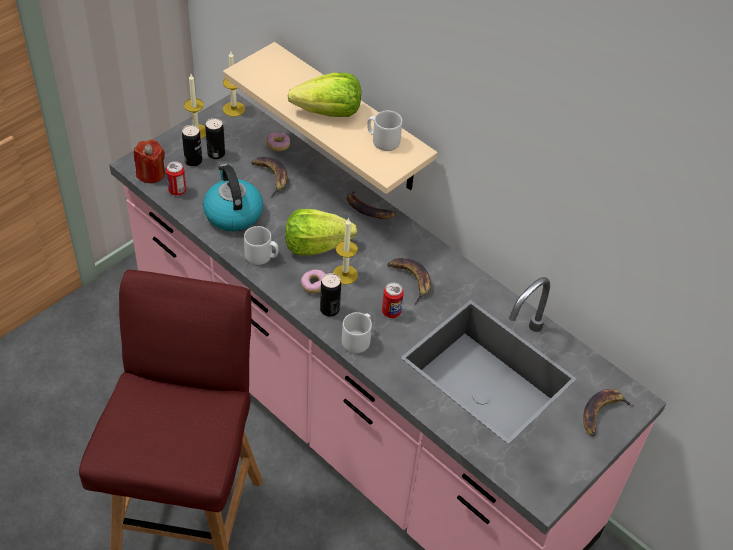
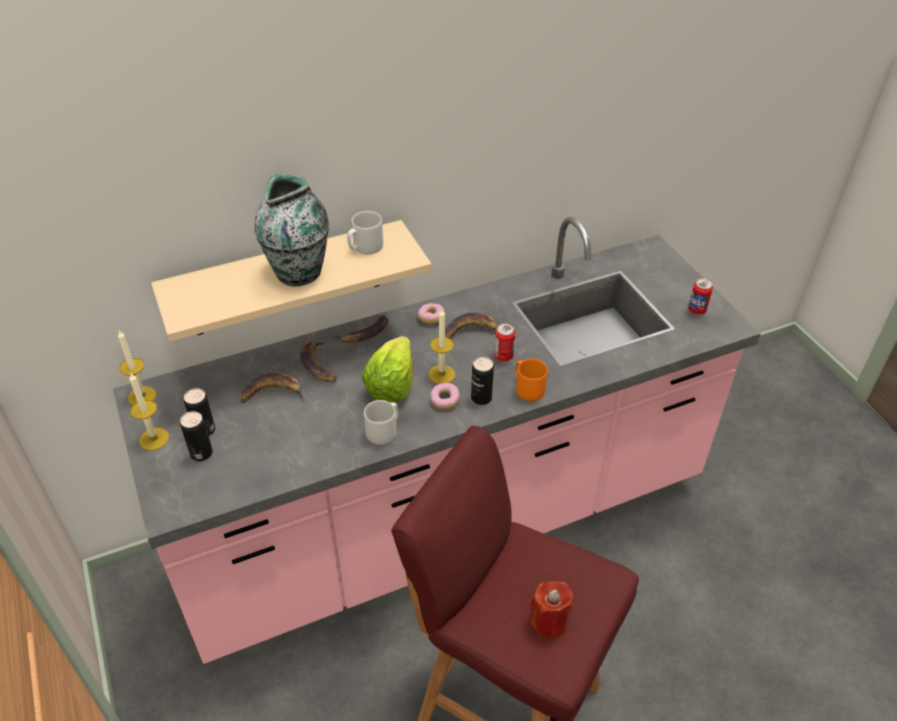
camera: 65 degrees left, 5 degrees down
(151, 173) = (195, 499): red candle -> red candle (549, 620)
(177, 190) = (240, 480): can -> can (696, 310)
(233, 213) = (307, 439): kettle -> none
(278, 146) = (228, 375): donut -> donut (431, 318)
(328, 113) = (299, 272): lettuce -> vase
(358, 339) = (527, 388): grey mug -> orange mug
(602, 413) = (659, 268): banana -> banana (317, 364)

